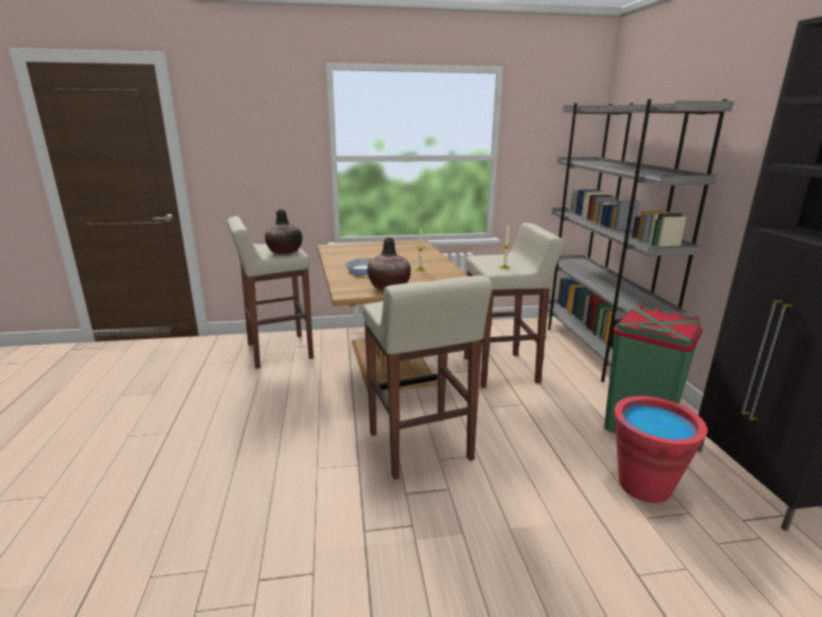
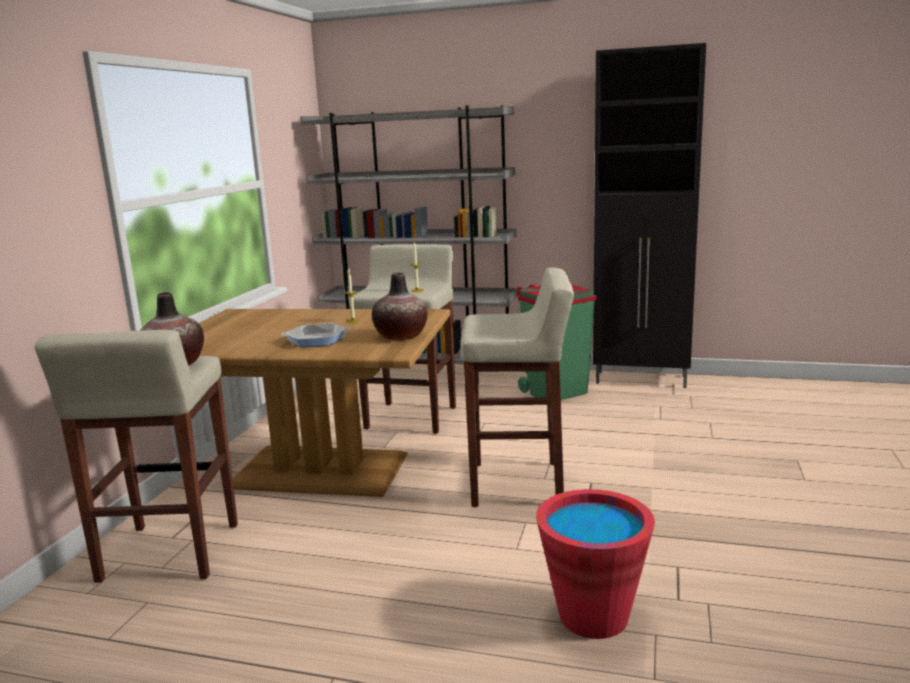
camera: 65 degrees left, 5 degrees down
(644, 485) = (626, 410): red bucket -> red bucket (593, 616)

